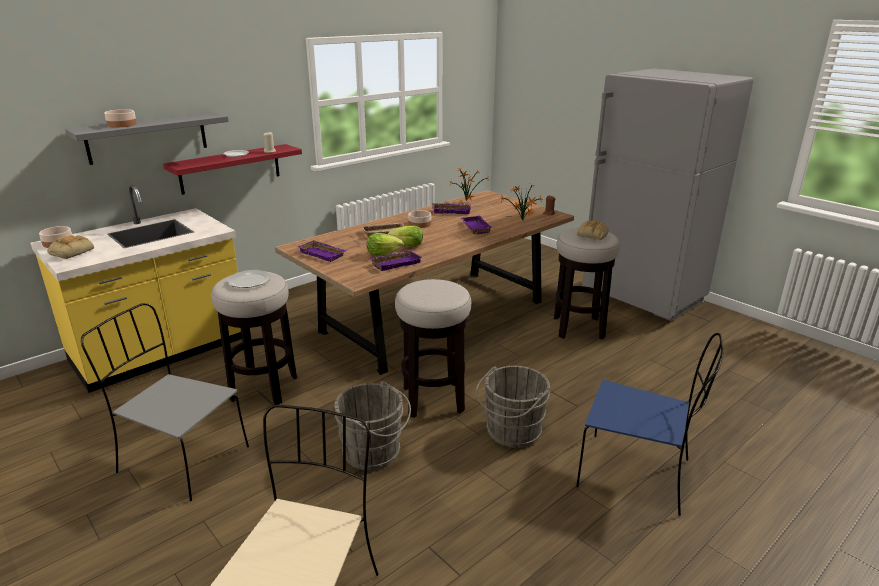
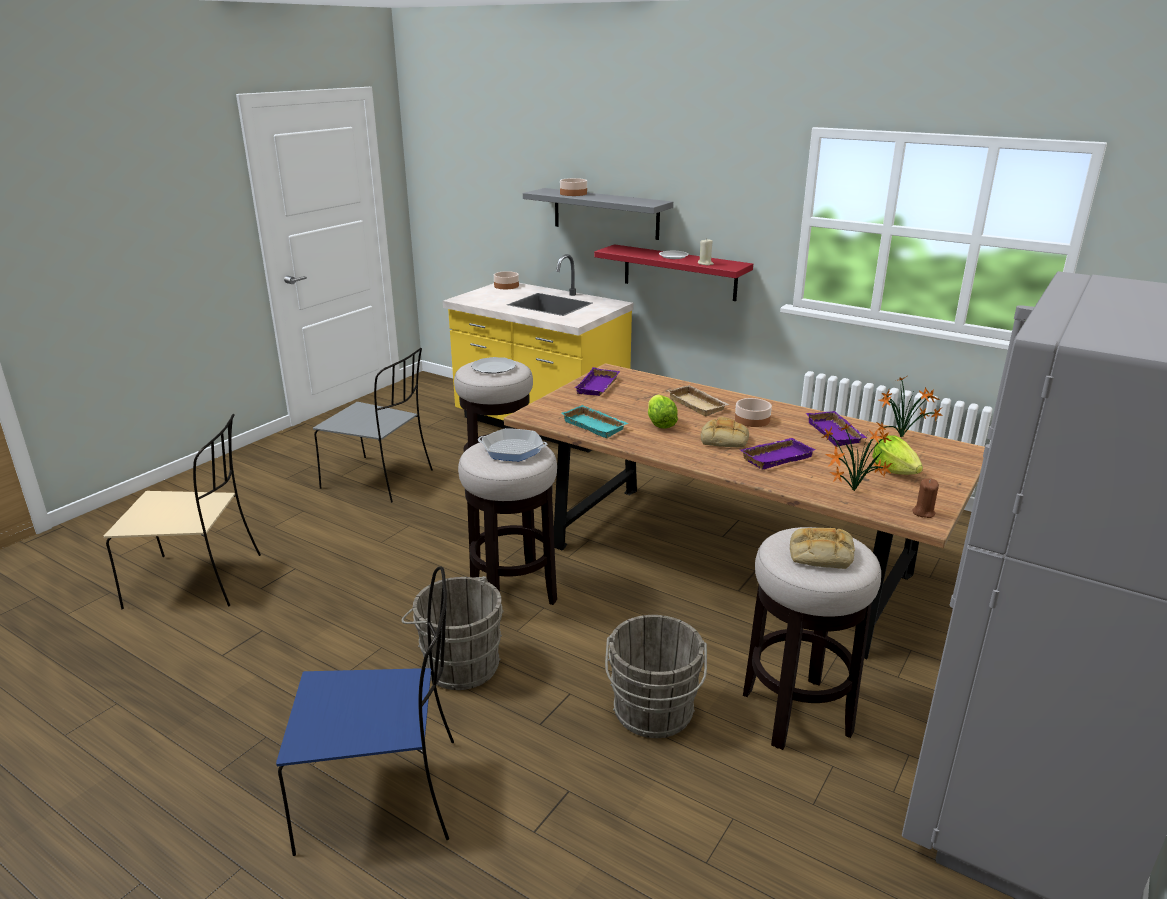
camera: 75 degrees right, 0 degrees up
(71, 252) = (489, 293): bread -> bread (725, 439)
(181, 459) = (380, 480): grey chair -> grey chair turned 105 degrees clockwise
(375, 453) = (402, 572): grey bucket -> grey bucket (653, 714)
(383, 254) = (620, 415): lettuce -> lettuce (894, 471)
(395, 263) = (596, 425): purple tray -> turquoise tray
(431, 288) = (512, 450): none -> frying pan
(637, 474) = (384, 794): blue chair -> blue chair turned 105 degrees counterclockwise

